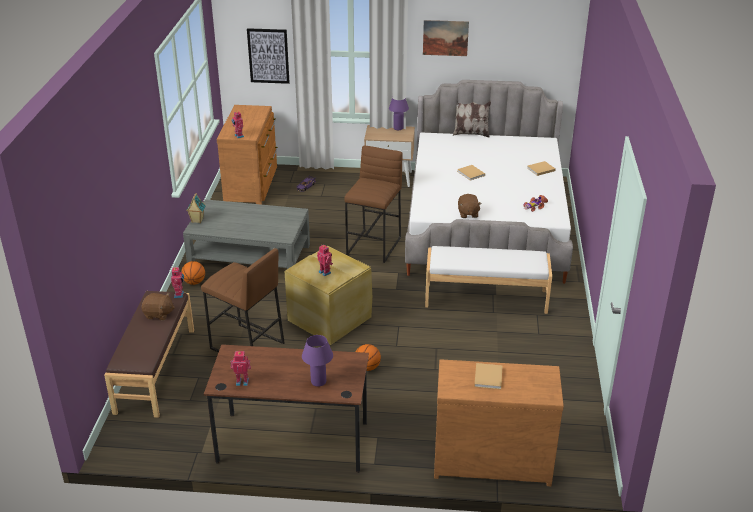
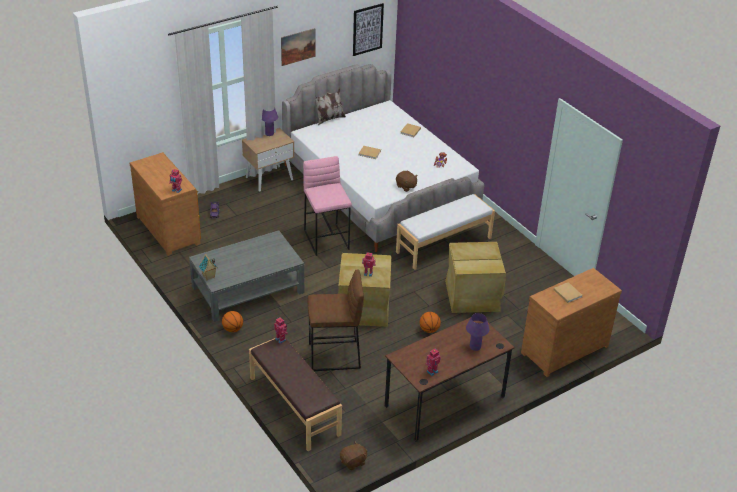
camera: 40 degrees left, 5 degrees up
(158, 314) = (287, 360): brown plush toy -> brown plush toy (353, 462)
(268, 56) = (153, 108): picture -> picture (367, 29)
(374, 246) = (327, 239): brown stool -> pink stool
(455, 358) = (473, 296): none -> beige storage box

